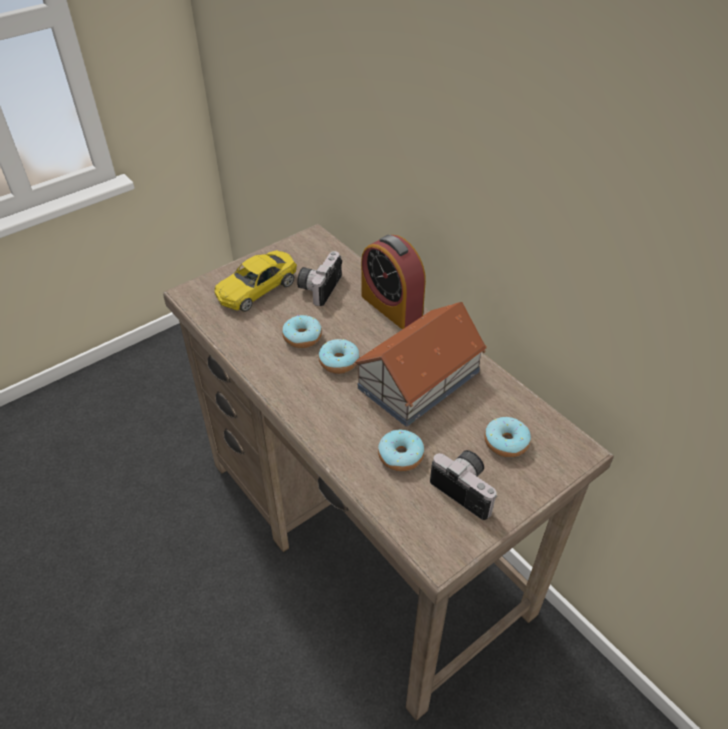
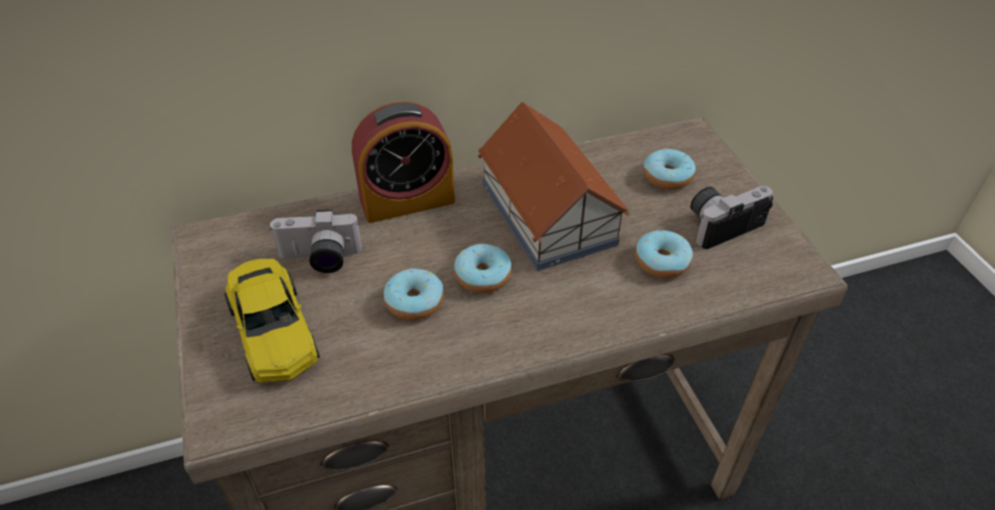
camera: 70 degrees left, 0 degrees up
(319, 287) = (319, 259): camera -> camera turned 45 degrees counterclockwise

